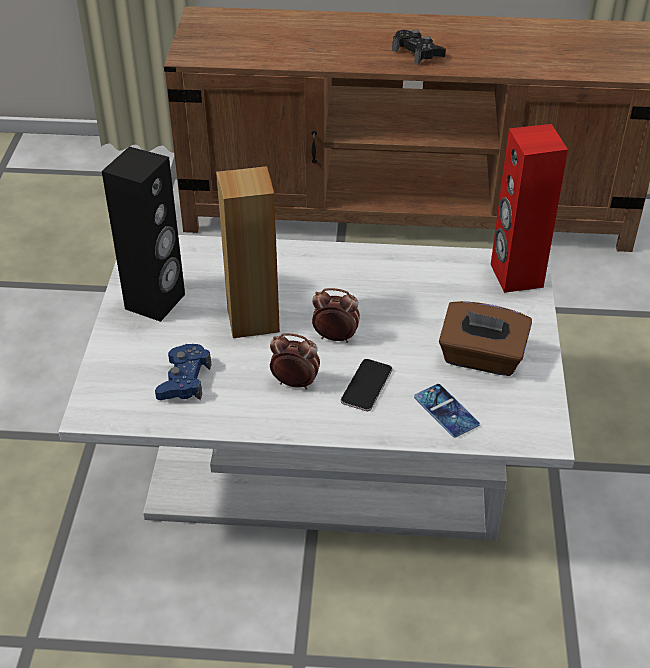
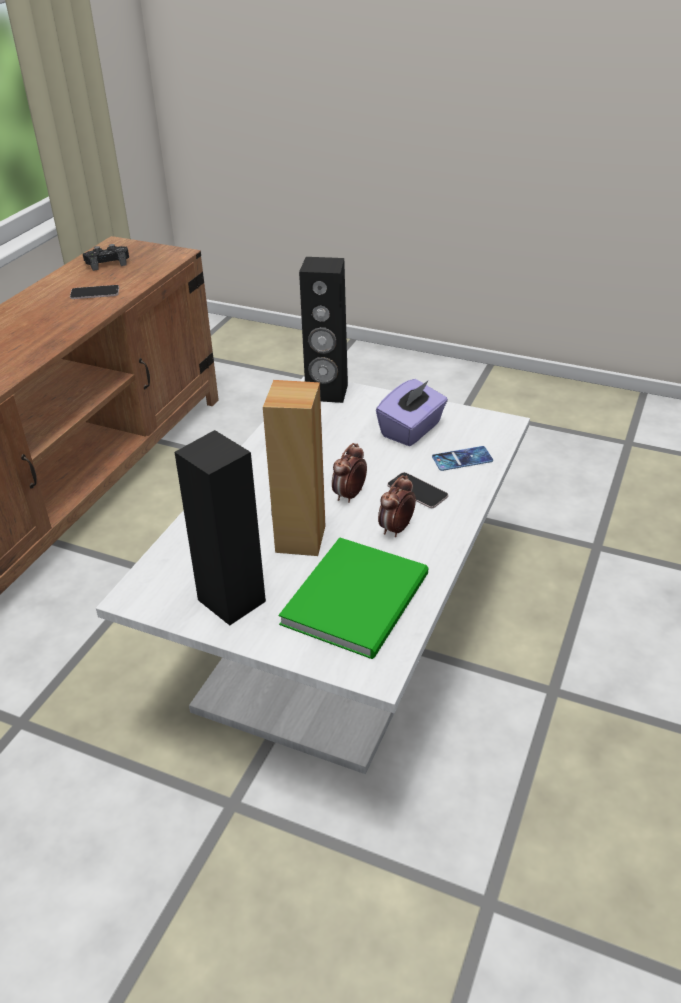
camera: 70 degrees left, 5 degrees down
(184, 380) = (360, 597): blue game controller -> green book
(417, 53) = (39, 335): black game controller -> black game controller (107, 263)
(481, 358) = (411, 430): brown tissue box -> purple tissue box
(515, 276) = (326, 393): red speaker -> black speaker
(519, 54) = (95, 293): none -> phone

